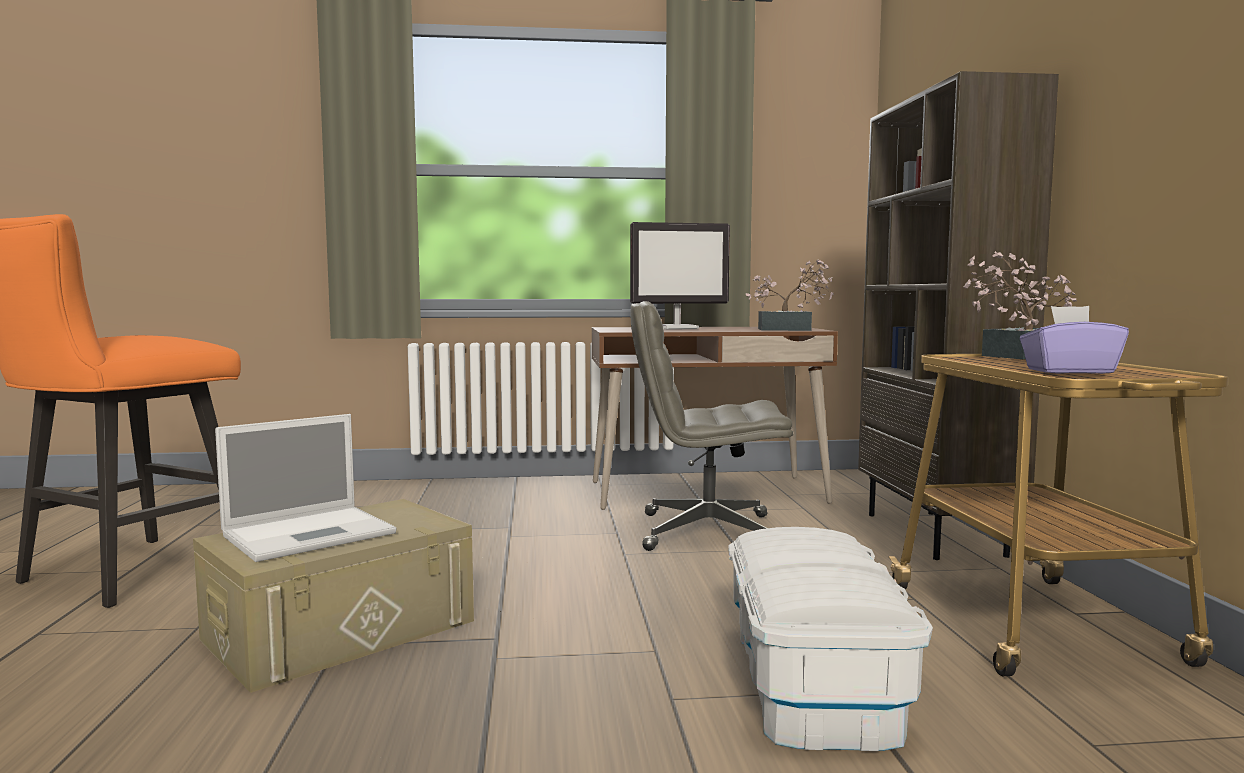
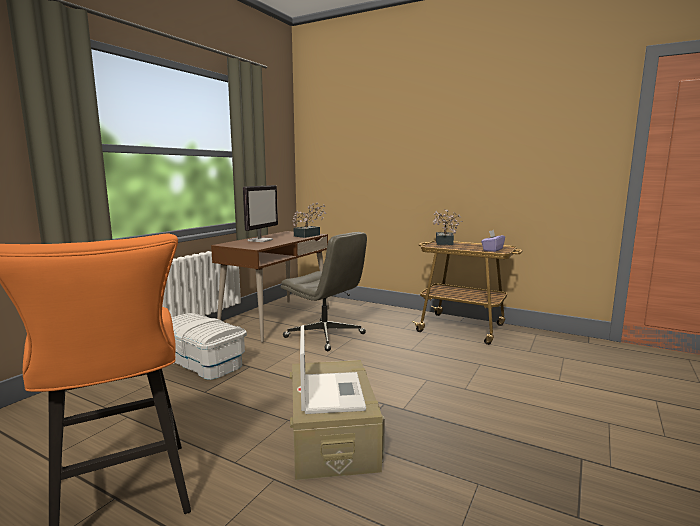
camera: 55 degrees left, 5 degrees up
(706, 532) = (325, 336): grey office chair -> grey office chair turned 90 degrees counterclockwise
(815, 684) = (473, 366): white storage box -> white storage box (204, 362)
(936, 534) = (382, 310): brown bookcase -> none

